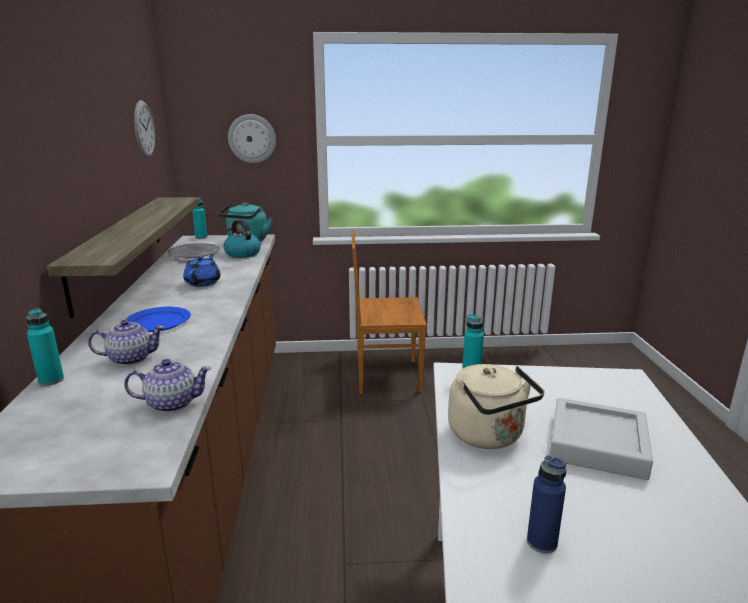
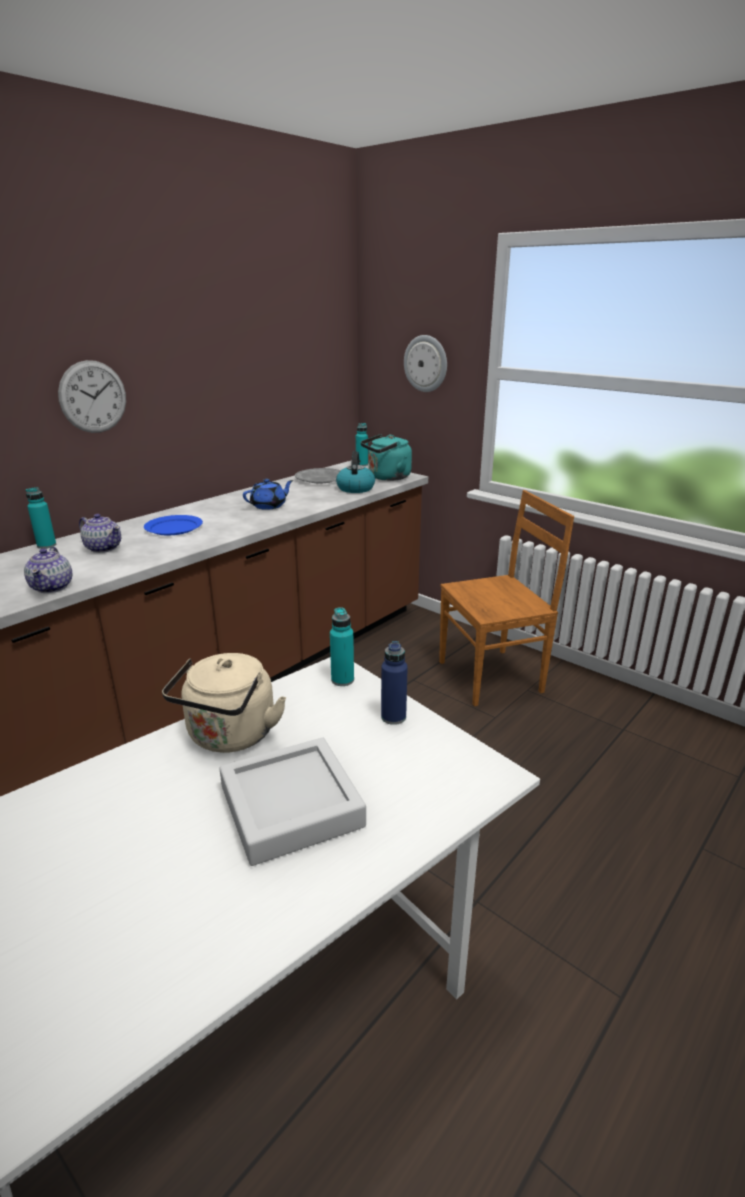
camera: 45 degrees right, 5 degrees up
(118, 248) = (218, 457): shelf -> none
(144, 129) = (301, 346): wall clock -> wall clock (93, 397)
(171, 403) = (52, 587): teapot -> teapot turned 45 degrees clockwise
(385, 376) = (493, 676): brown chair -> brown chair turned 120 degrees clockwise
(542, 542) = (72, 833): blue bottle -> blue bottle (393, 717)

